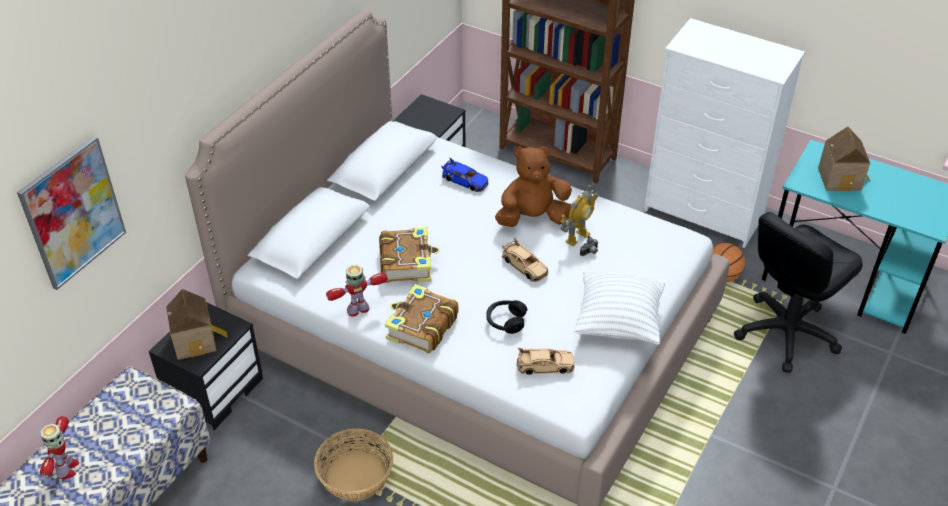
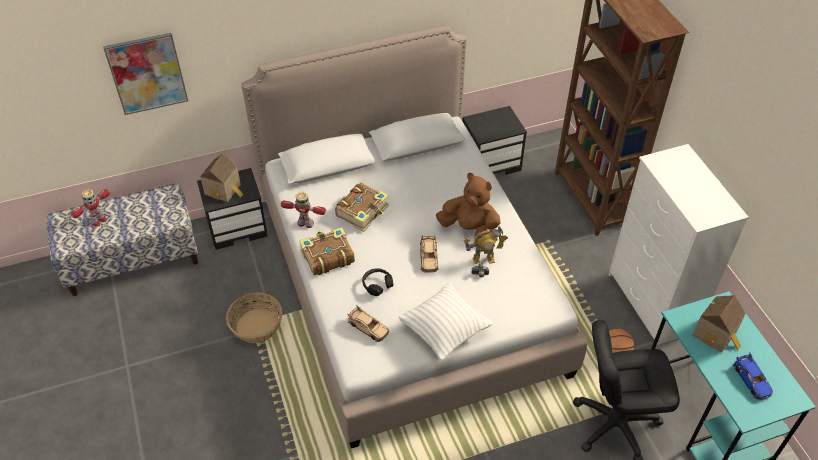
camera: 40 degrees right, 5 degrees up
(465, 181) = (455, 179): blue toy car -> blue toy car (751, 380)

